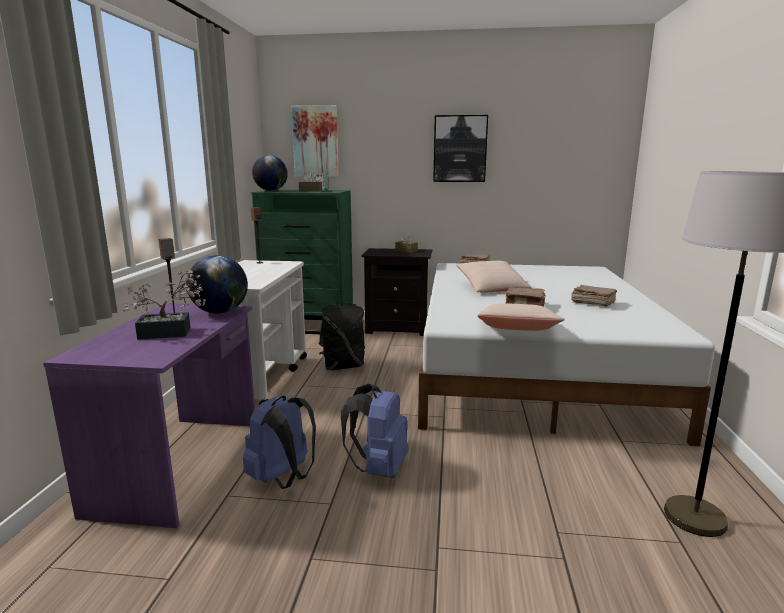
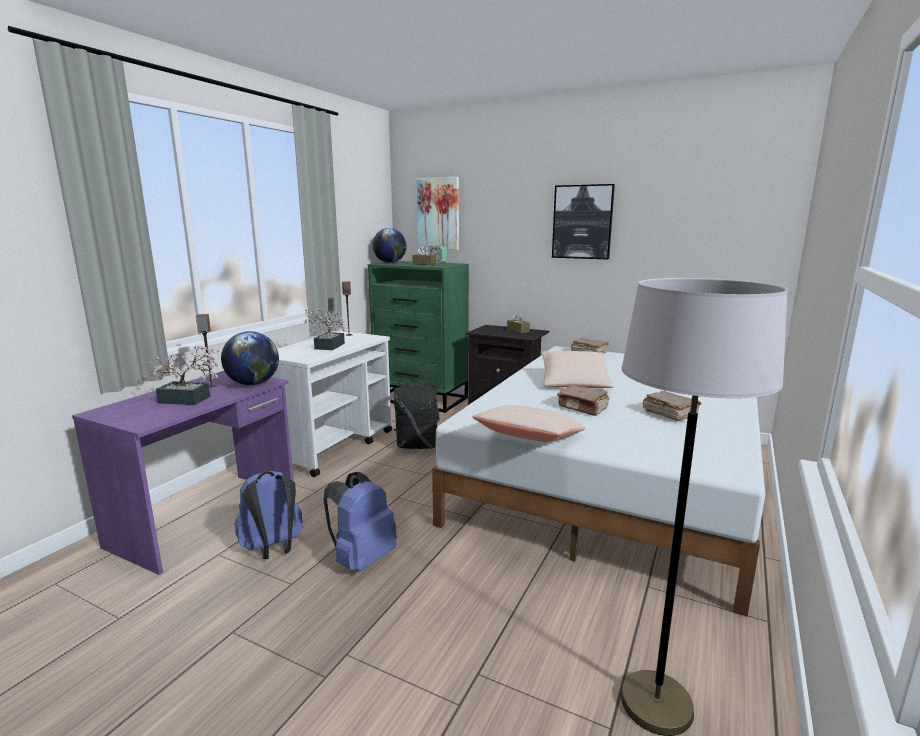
camera: 20 degrees right, 0 degrees up
(256, 274) = (327, 347): none -> potted plant

